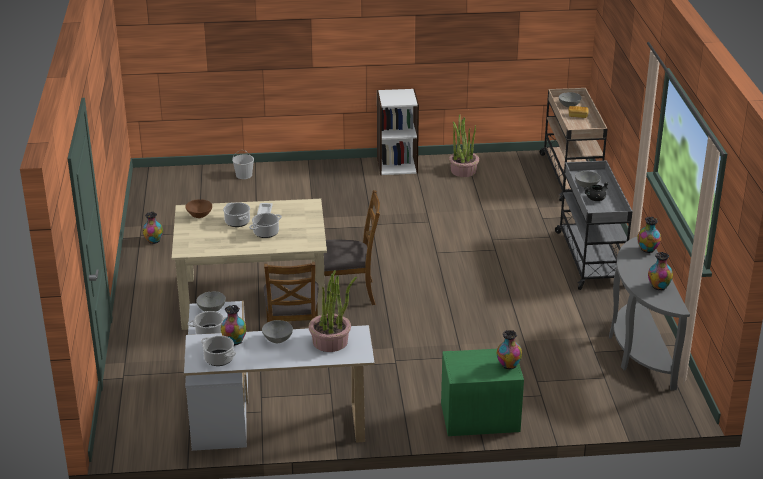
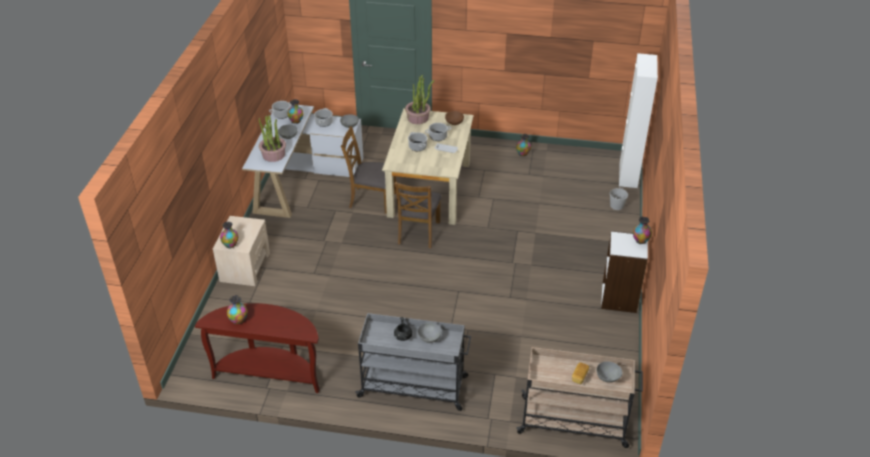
camera: 105 degrees right, 10 degrees up
(181, 172) = (628, 174): none -> white cabinet
(463, 170) = (600, 341): potted plant -> potted plant (418, 118)
(479, 417) = (245, 266): green nightstand -> beige nightstand
(638, 350) = (270, 373): grey console table -> brown console table
(647, 250) = (293, 332): vase -> vase (640, 241)

